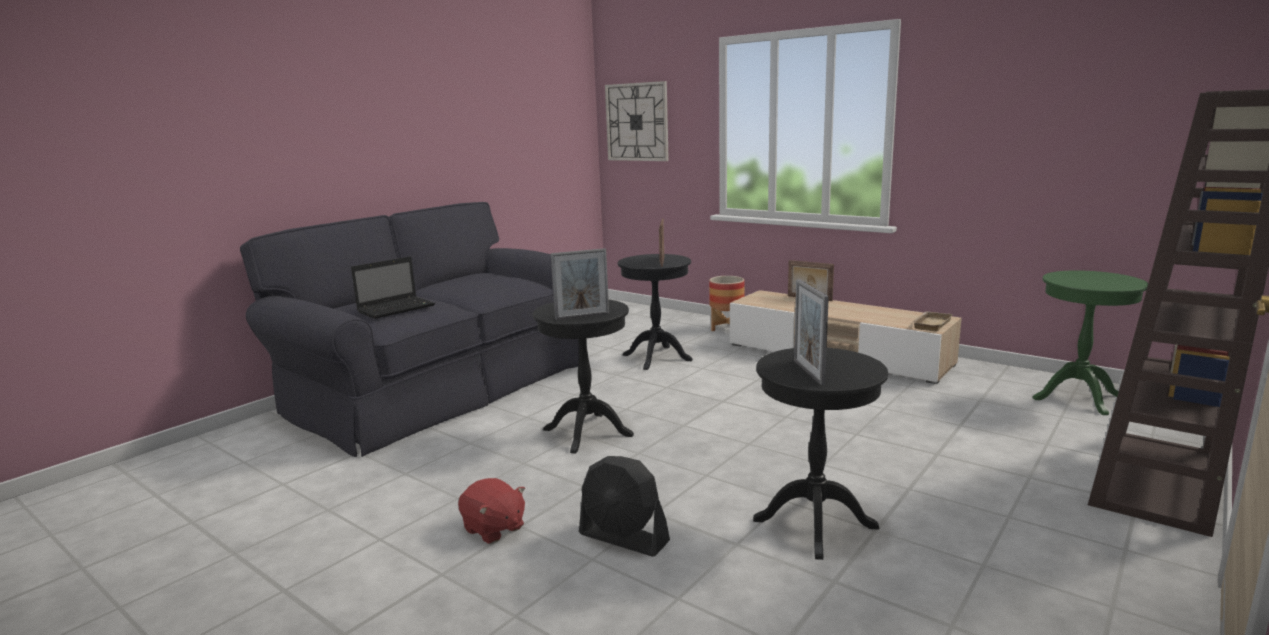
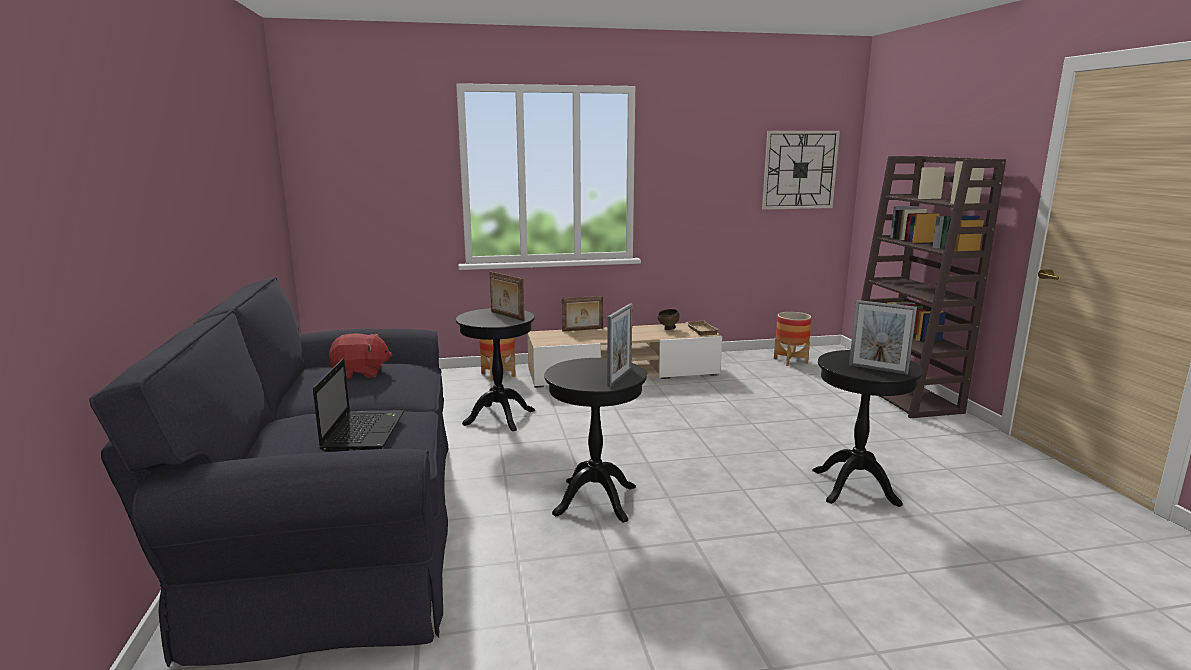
camera: 50 degrees left, 0 degrees up
(493, 529) = (718, 611): red plush toy -> red plush toy (360, 373)
(624, 538) = (802, 558): black fan -> none
(637, 122) = (348, 169): wall clock -> wall clock (799, 170)
(897, 315) = (668, 329): none -> brown bowl
(1077, 397) = (790, 361): green side table -> planter

